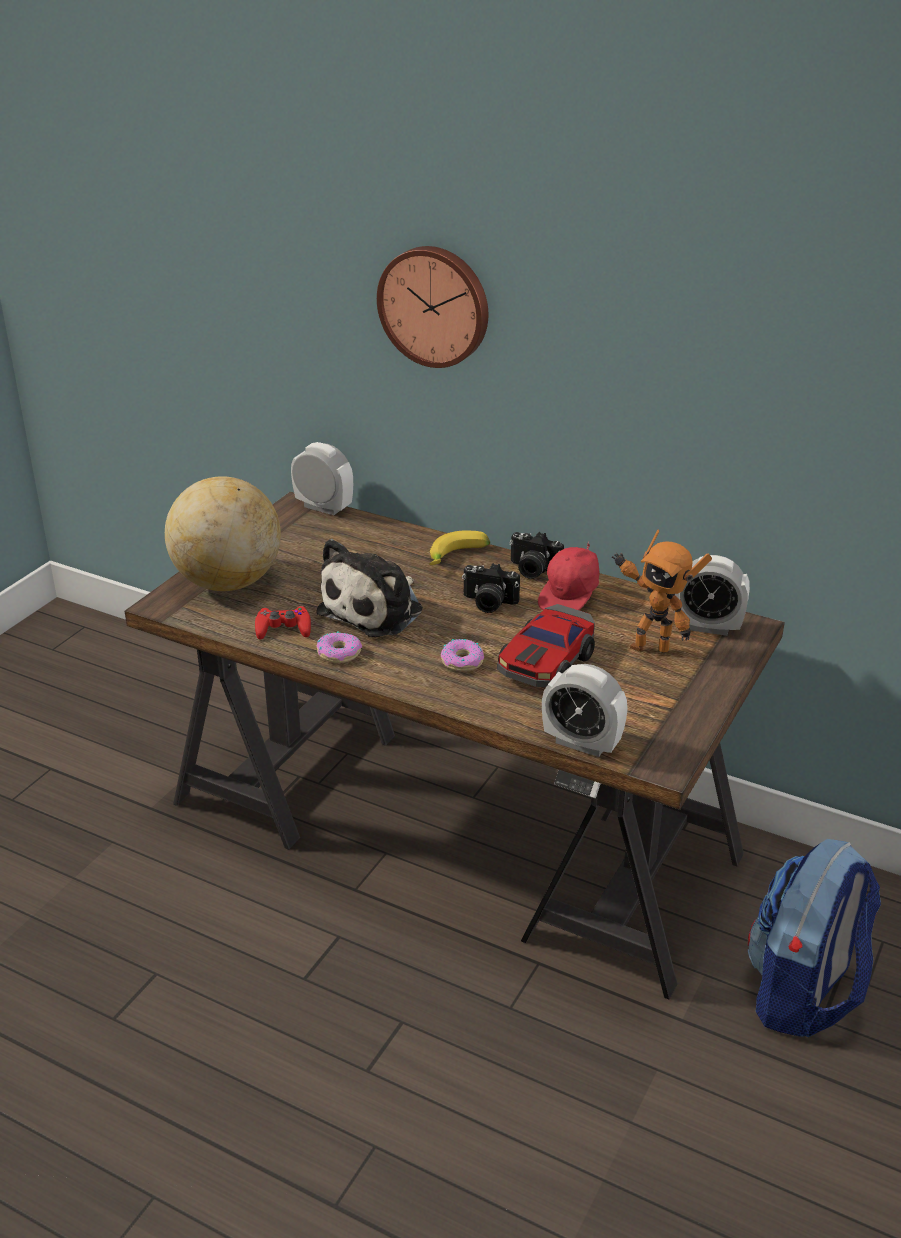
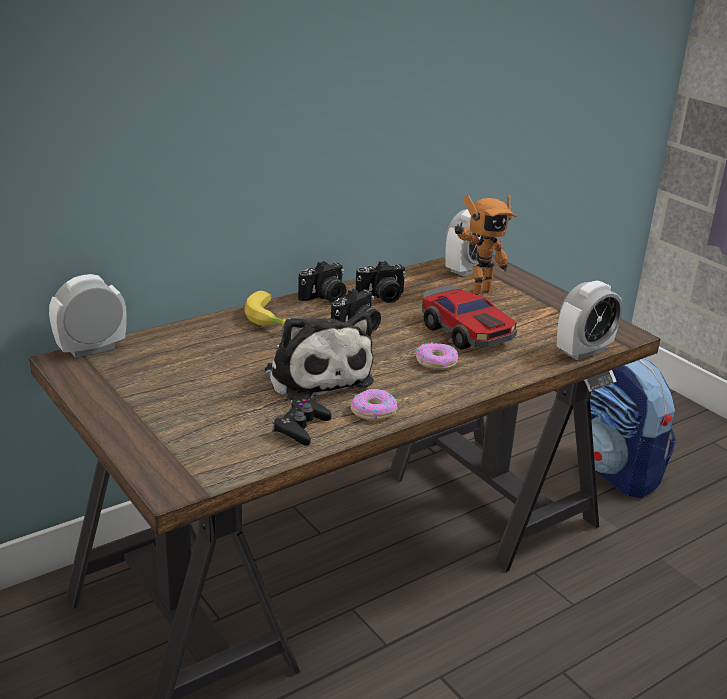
camera: 65 degrees left, 5 degrees down
(228, 582) = (175, 435): globe -> none
(283, 628) = (301, 427): red game controller -> black game controller
(435, 305) = (189, 76): wall clock -> none
(571, 598) = (382, 297): red cap -> camera

